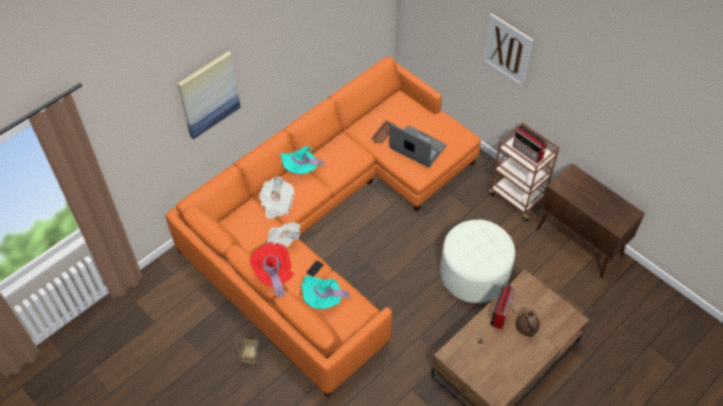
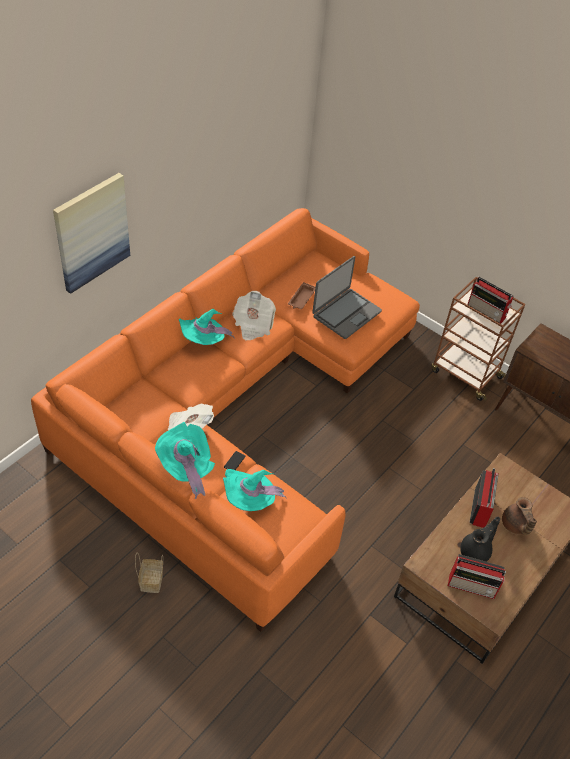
camera: 10 degrees left, 5 degrees down
(273, 275) = (186, 468): red hat -> turquoise hat
(276, 204) = (176, 384): newspaper -> newspaper (253, 325)
(417, 148) = (346, 313): laptop -> laptop turned 105 degrees clockwise
(474, 274) = (428, 465): white ottoman -> none
(484, 373) = (473, 586): none -> radio
(491, 347) = (476, 552): none -> black teapot
(507, 50) = (461, 184): picture -> none

